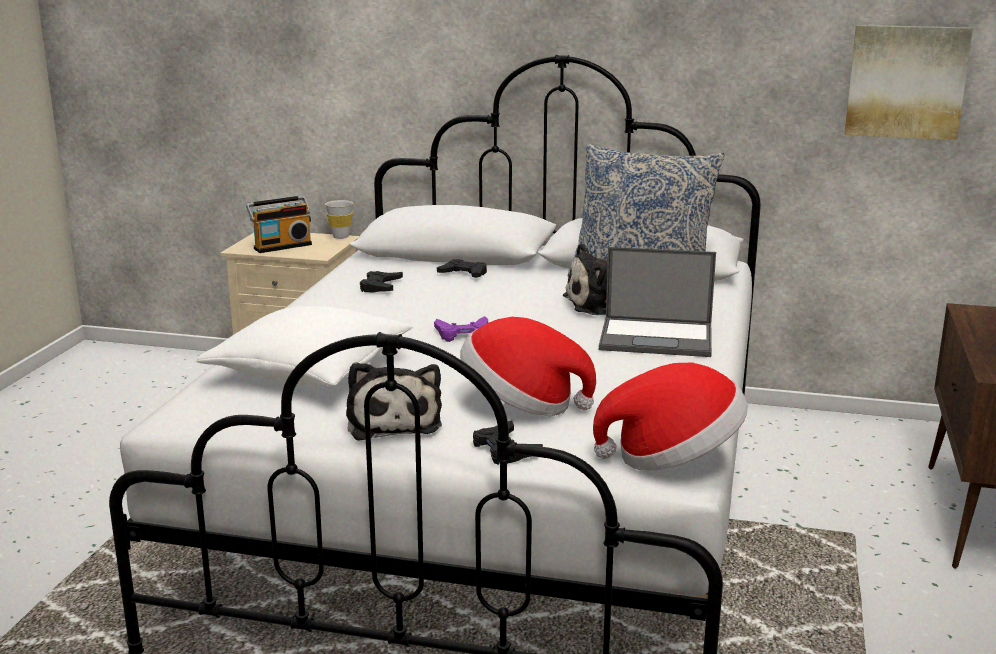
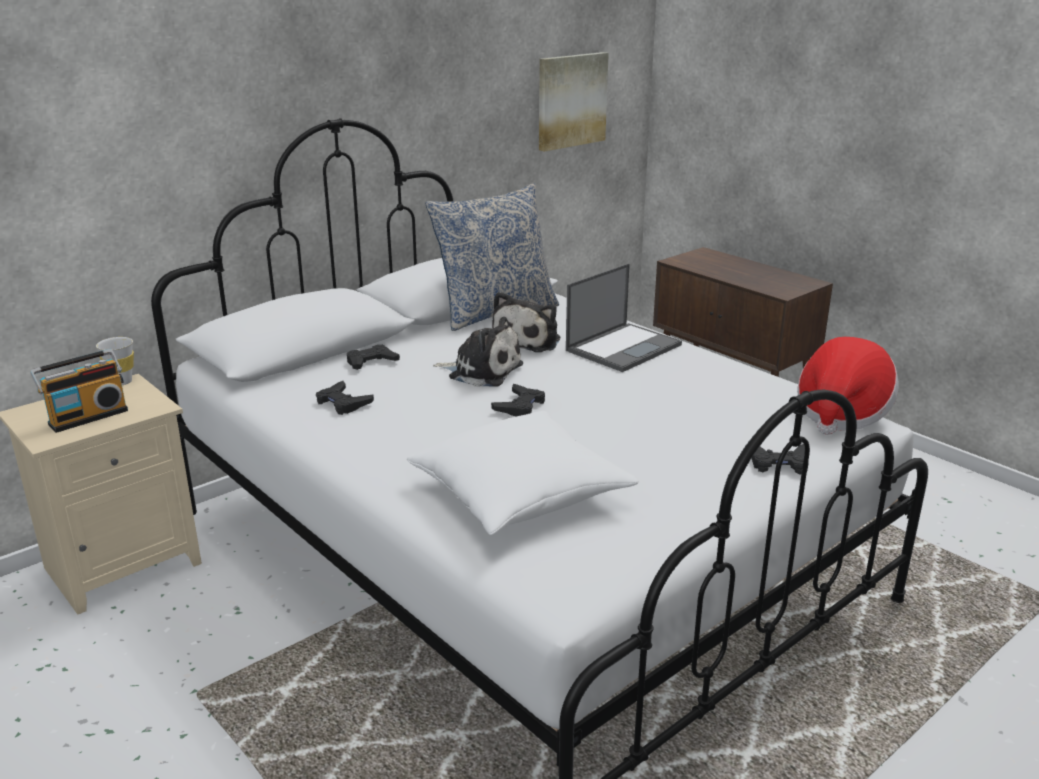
camera: 55 degrees left, 5 degrees up
(282, 246) = (87, 416): radio -> radio turned 45 degrees clockwise
(393, 421) = (680, 489): plush toy -> plush toy (482, 371)
(463, 334) = (520, 406): purple game controller -> black game controller
(522, 404) = (697, 430): hat -> none

